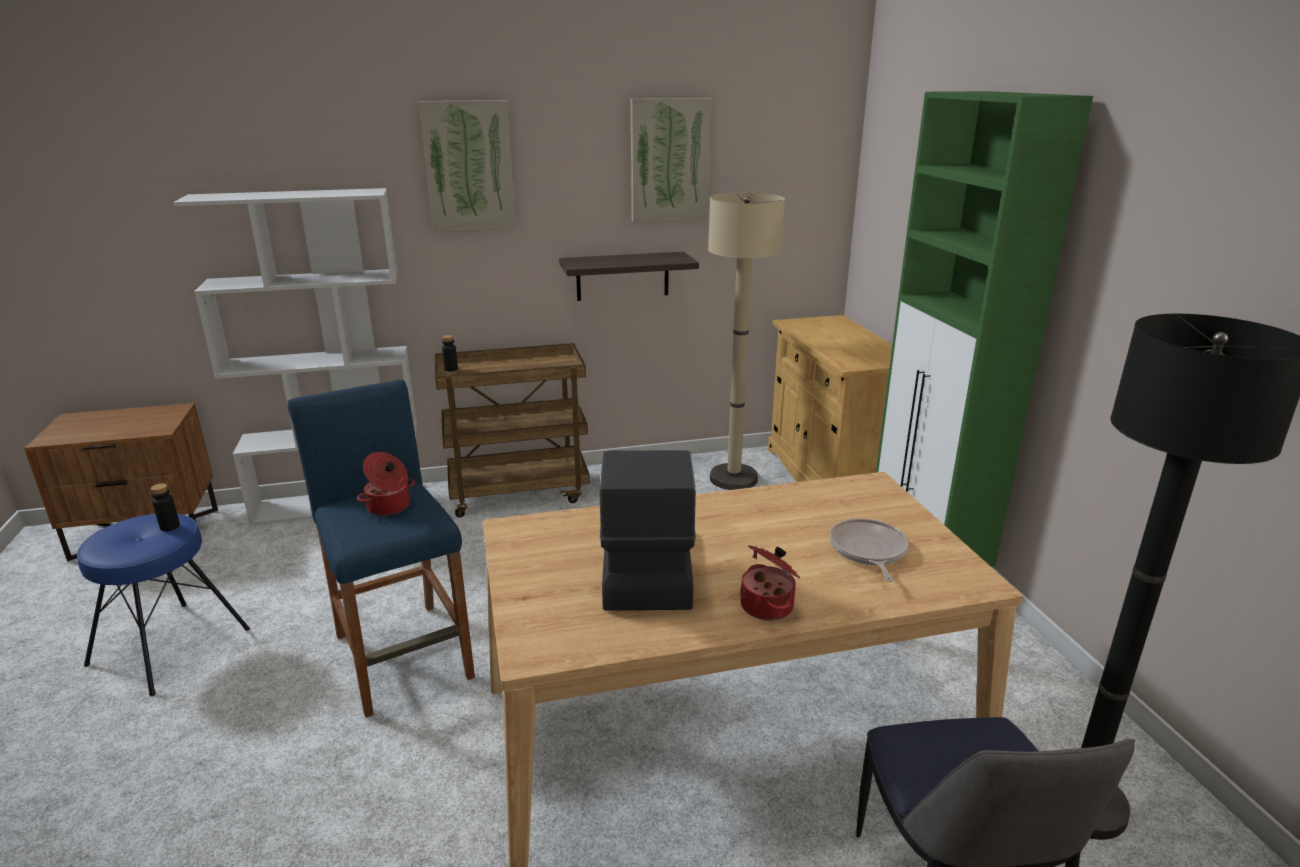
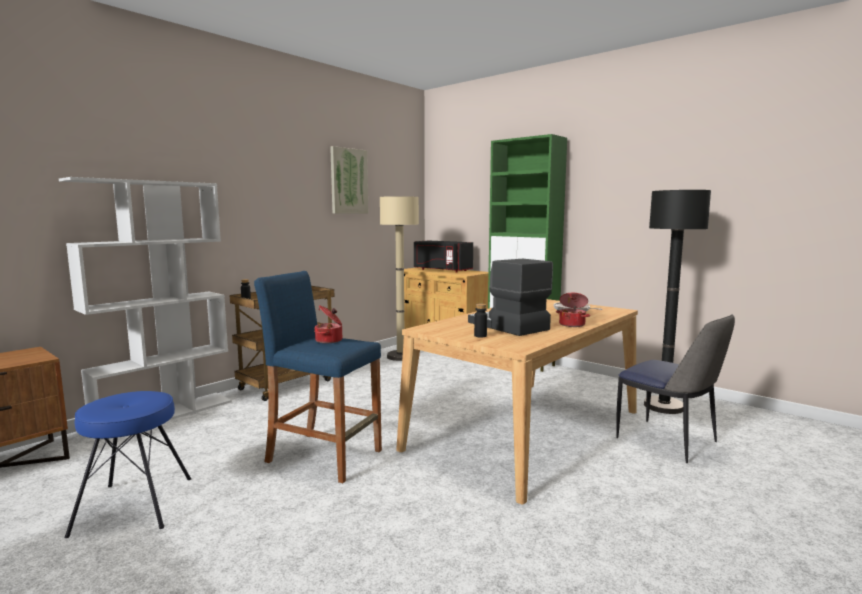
camera: 35 degrees left, 15 degrees down
(170, 526) = (146, 394): black bottle -> black bottle (480, 336)
(469, 166) = (249, 175): picture -> none
(622, 276) = (328, 245): shelf -> none
(840, 337) = (441, 270): none -> black microwave

